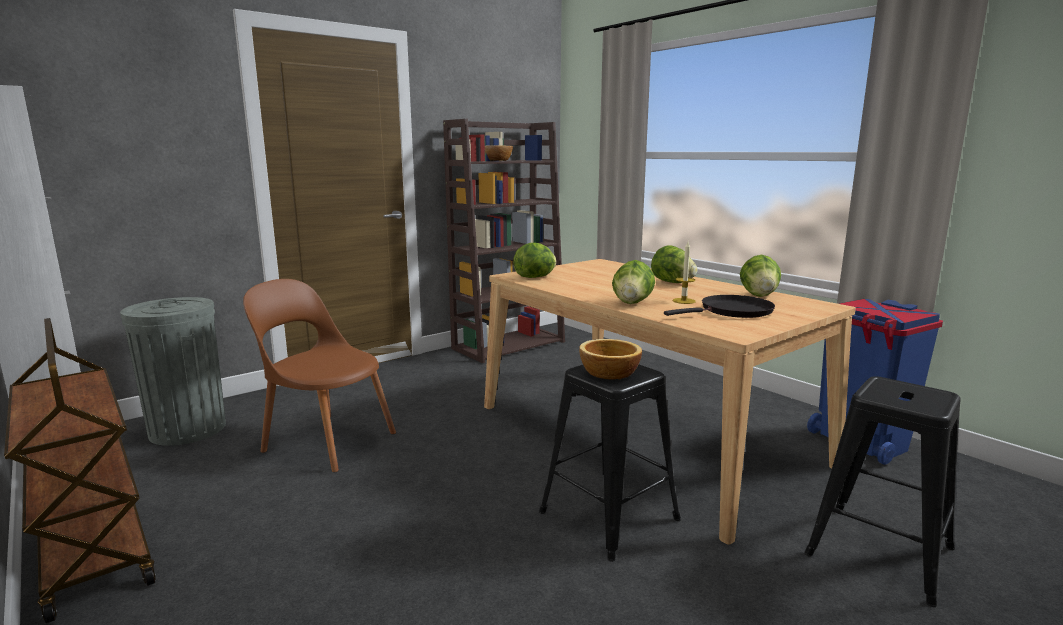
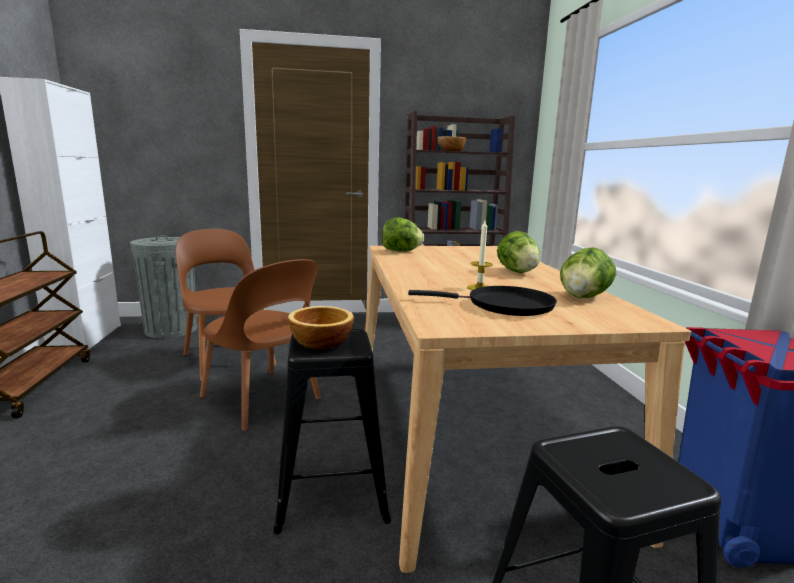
camera: 30 degrees right, 0 degrees up
(436, 469) = (262, 400): none -> brown chair
(632, 303) = (422, 281): lettuce -> none

